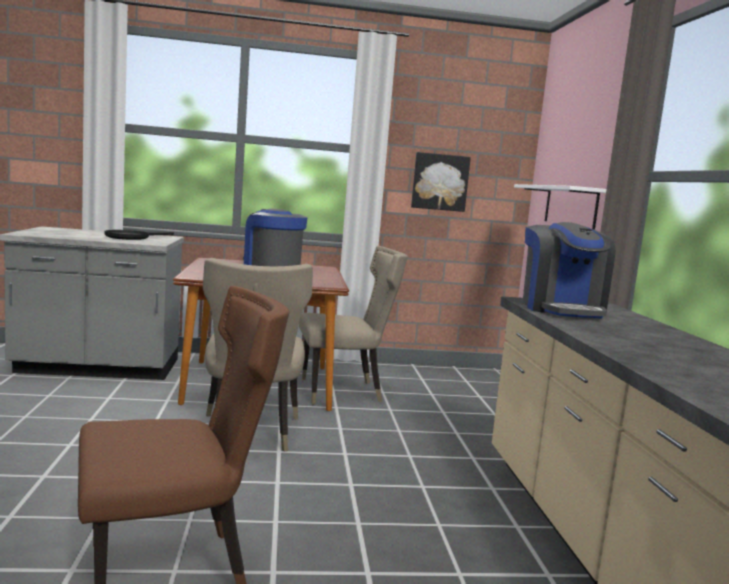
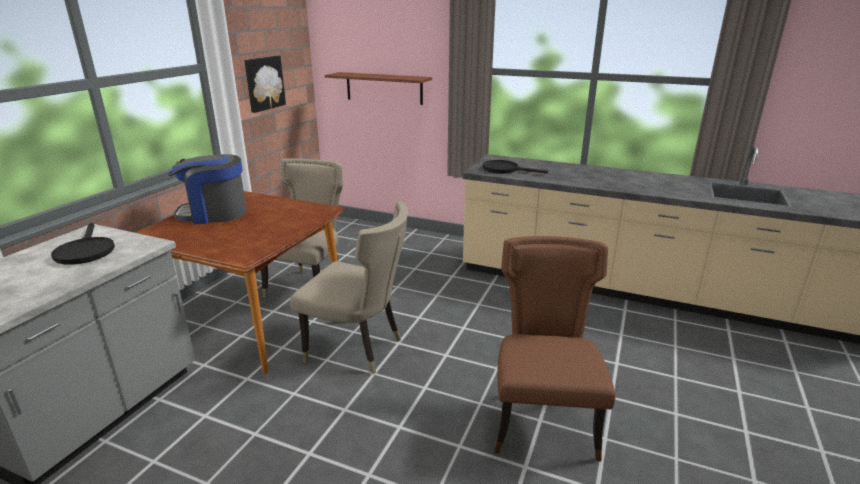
camera: 60 degrees left, 15 degrees up
(562, 309) = (505, 170): coffee machine -> black frying pan
(570, 206) = (384, 88): white shelf -> brown shelf

